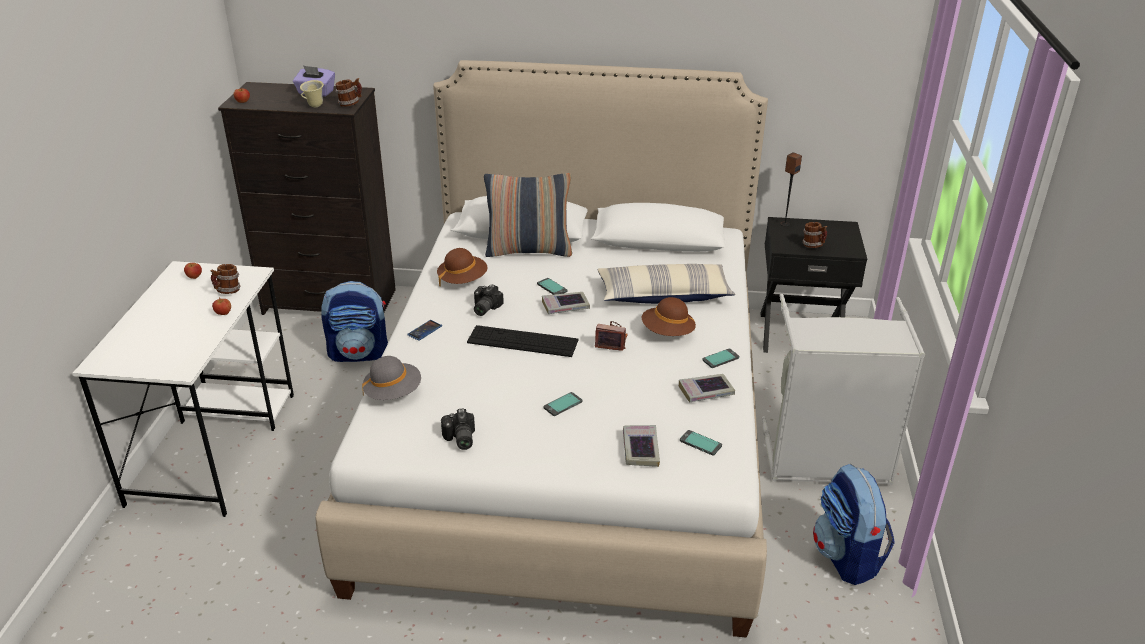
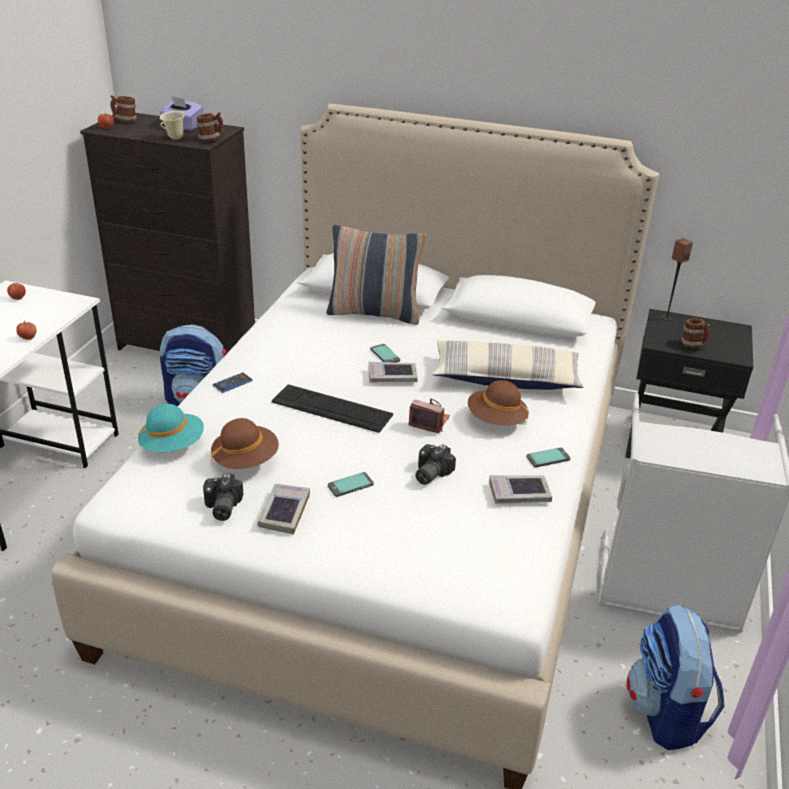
camera: 10 degrees right, 0 degrees up
(227, 291) = (43, 316): mug -> mug (125, 121)
(393, 393) = (173, 445): grey hat -> turquoise hat
(462, 280) = (293, 335): brown hat -> brown hat (246, 460)
(484, 308) = (304, 367): camera -> camera (429, 473)
(640, 449) = (420, 550): book -> book (284, 512)
(700, 443) = (493, 554): phone -> none

